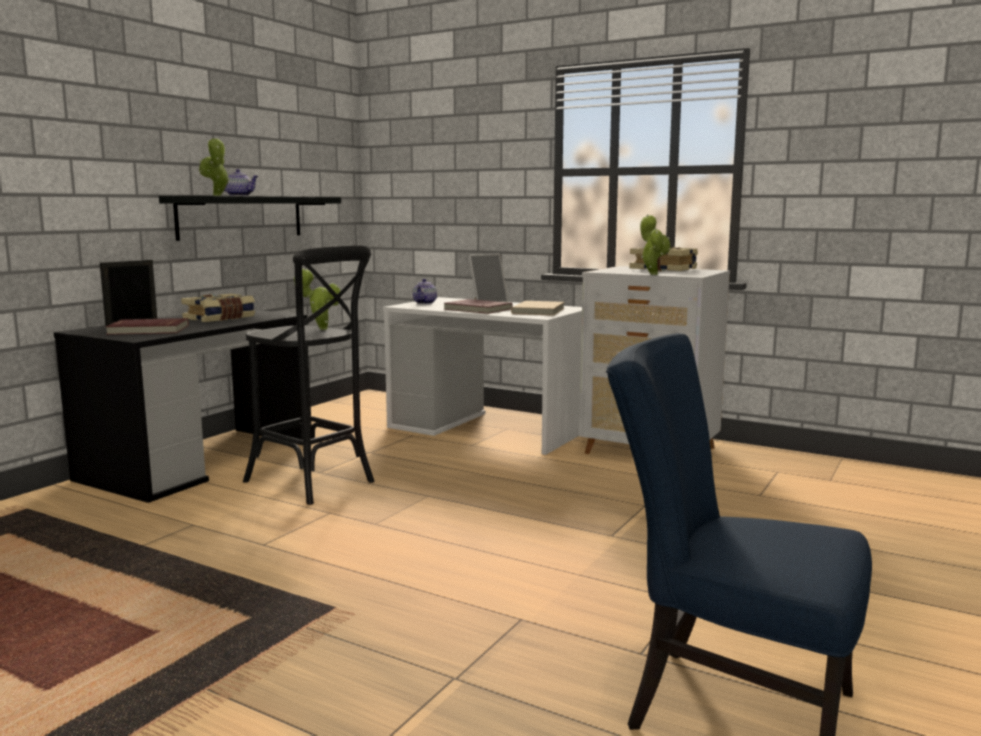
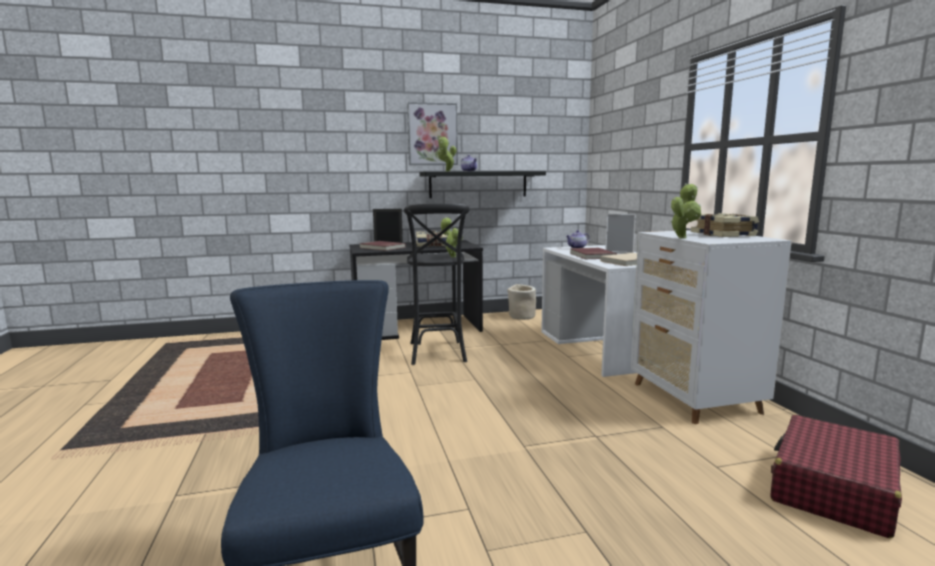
camera: 45 degrees right, 0 degrees up
(174, 132) = (432, 134): none -> picture
(321, 415) = (521, 316): none -> beige planter
(835, 483) = (832, 489): none -> red suitcase

